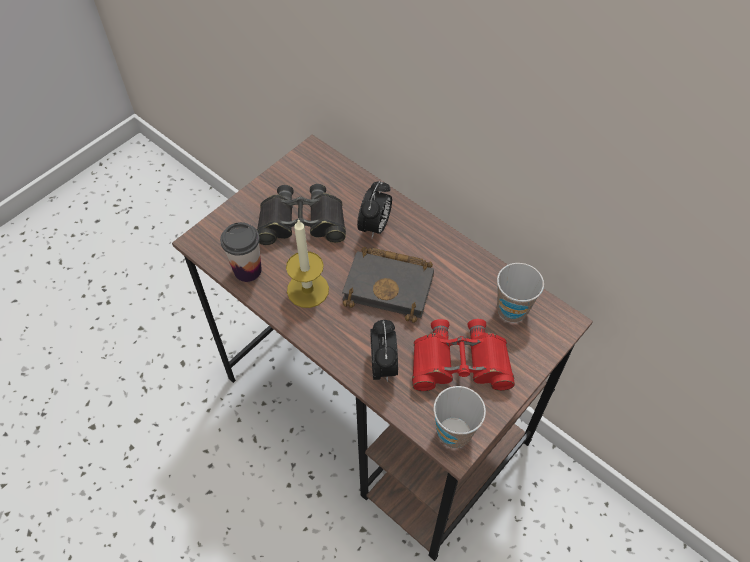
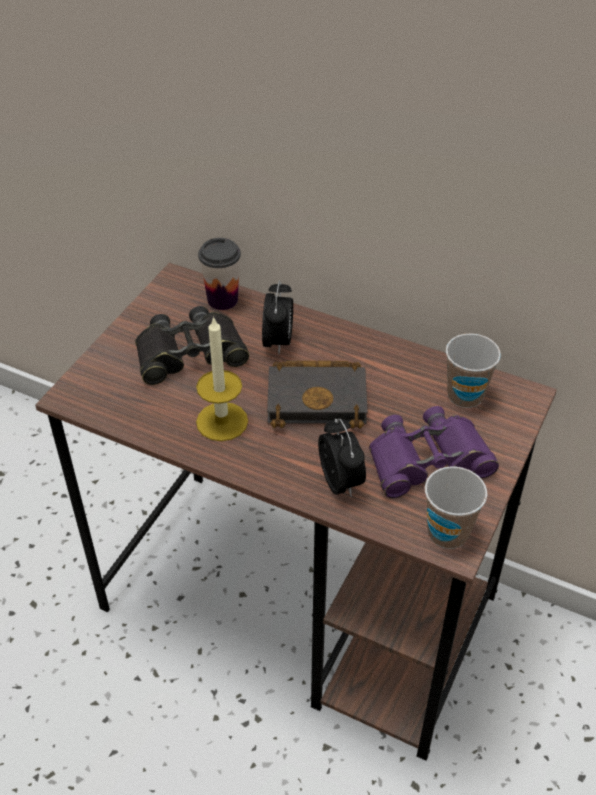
camera: 15 degrees left, 10 degrees down
(247, 270) = (141, 415): cup -> cup (222, 300)
(460, 363) = (427, 460): red binoculars -> purple binoculars

